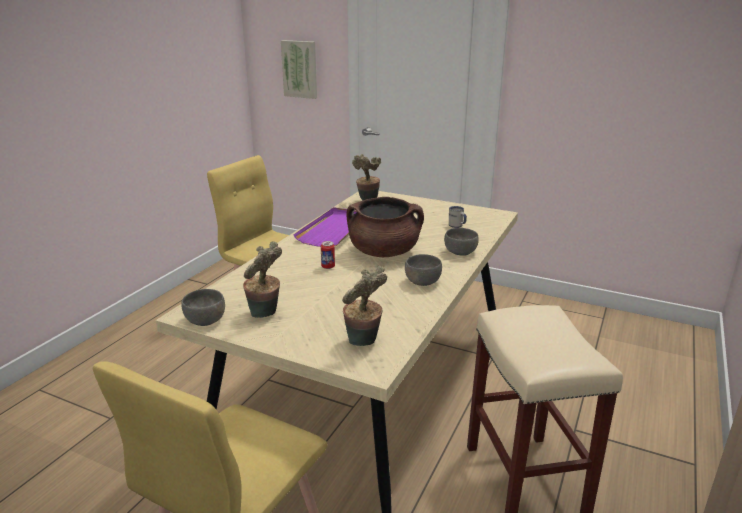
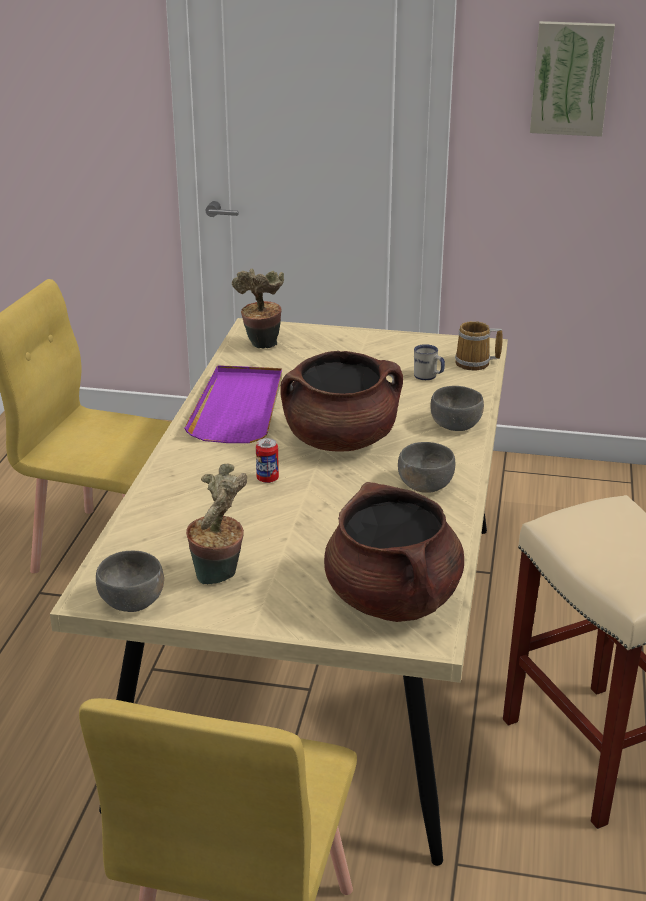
camera: 15 degrees left, 5 degrees up
(300, 69) = (77, 102): picture -> picture (571, 78)
(364, 342) = (393, 599): potted plant -> brown cooking pot
(490, 222) = (475, 363): none -> mug

